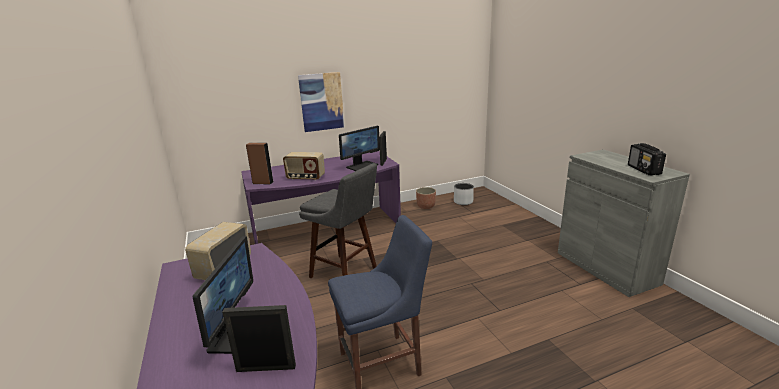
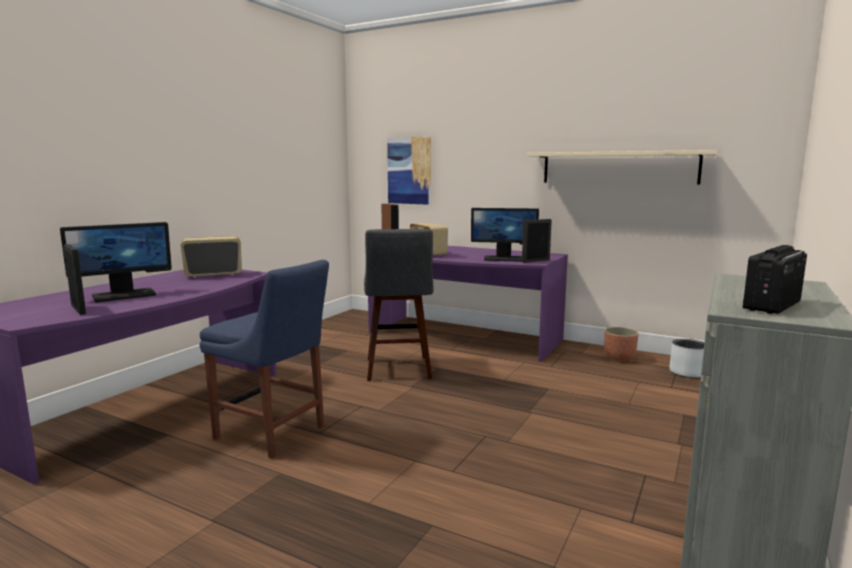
camera: 50 degrees right, 10 degrees down
(321, 102) = (499, 175): picture -> picture (409, 171)
(403, 88) = (618, 167): none -> beige shelf

